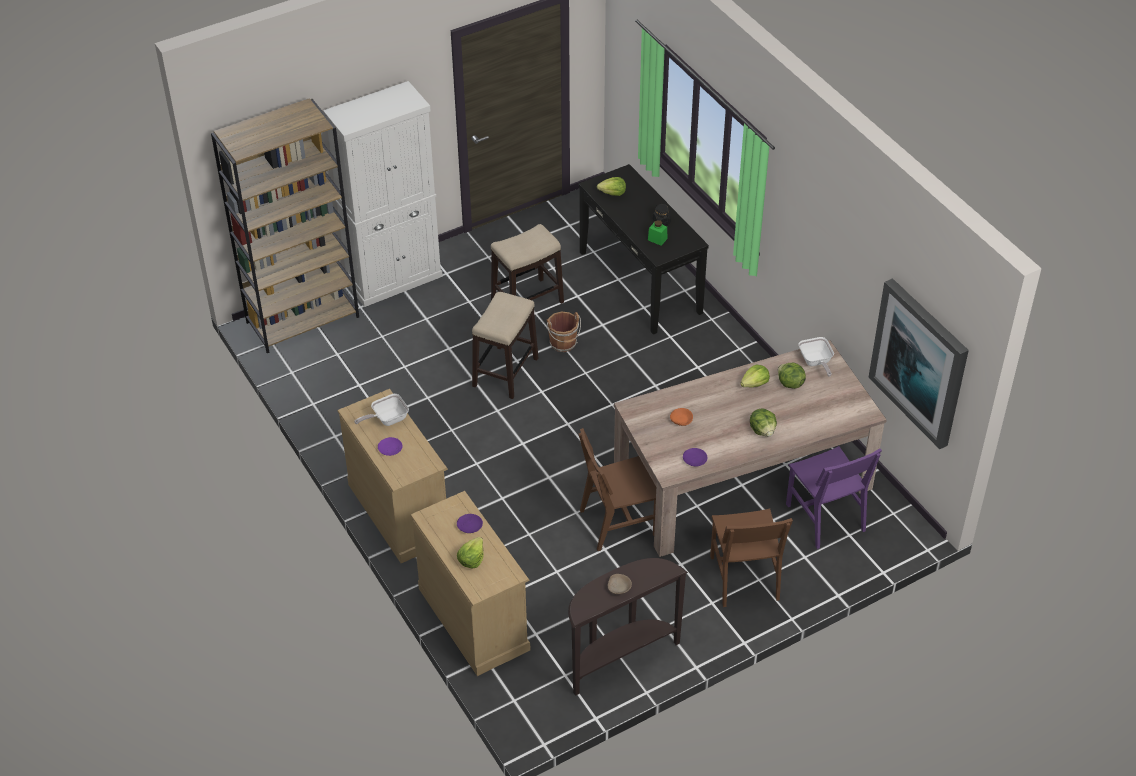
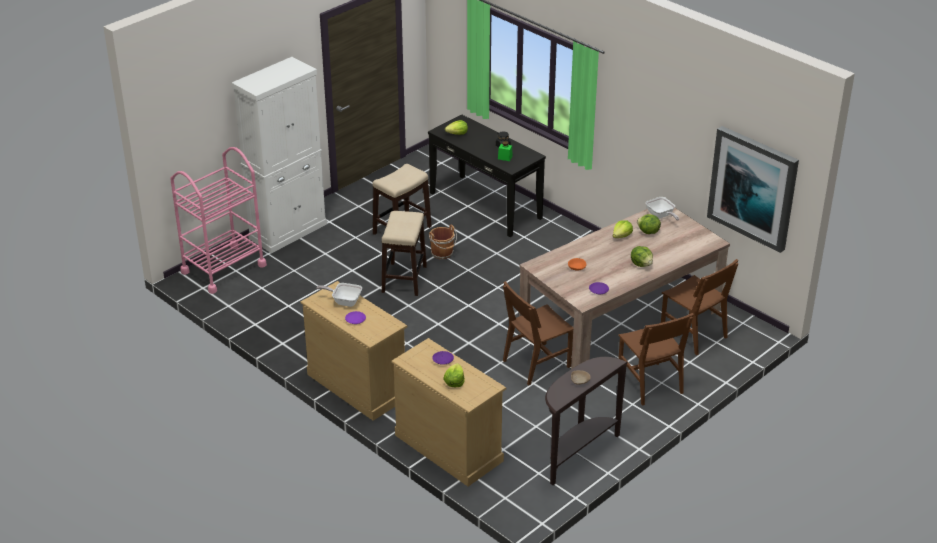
camera: 15 degrees left, 10 degrees down
(303, 319) = (223, 268): brown bookcase -> pink cart
(387, 419) = (344, 301): frying pan -> frying pan turned 60 degrees clockwise
(825, 517) = (693, 334): purple chair -> brown chair

